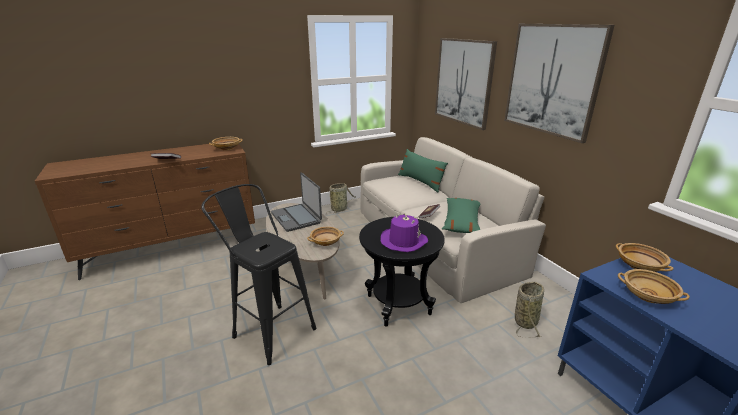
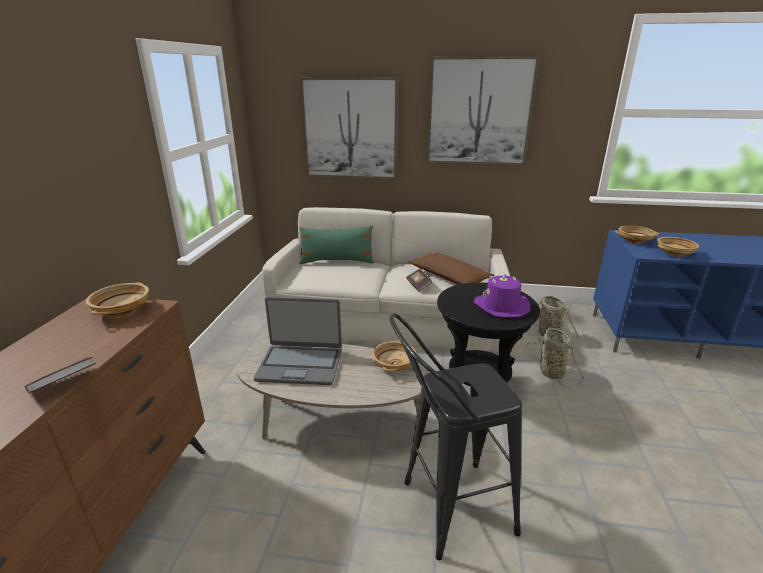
camera: 55 degrees left, 0 degrees up
(340, 209) = (238, 344): basket -> basket (550, 371)
(461, 222) = (449, 277): green pillow -> brown pillow

